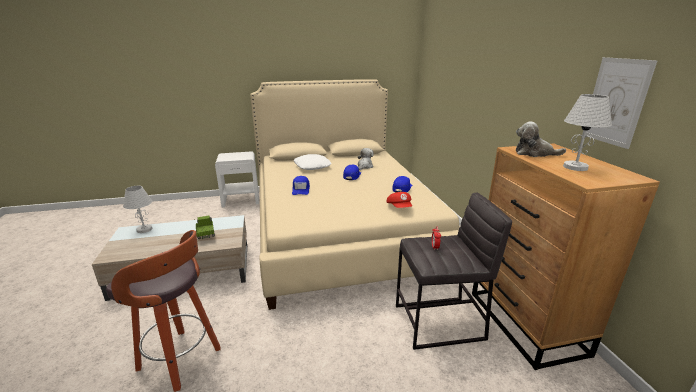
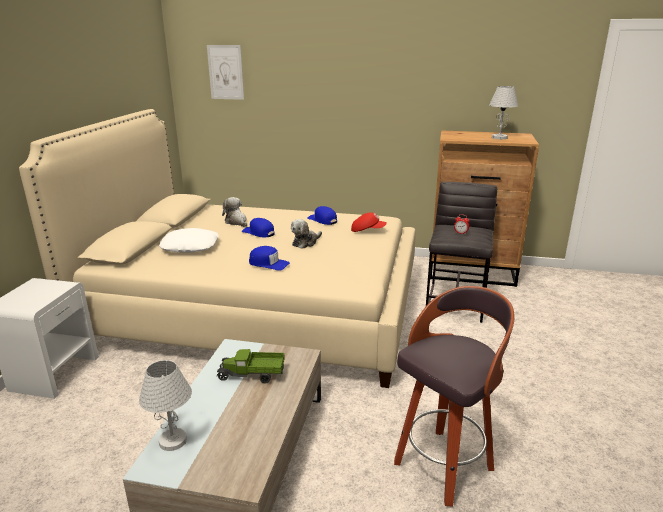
camera: 65 degrees left, 0 degrees up
(534, 153) = (464, 137): plush toy -> plush toy (305, 242)
(616, 102) = (486, 90): picture -> picture (225, 72)

